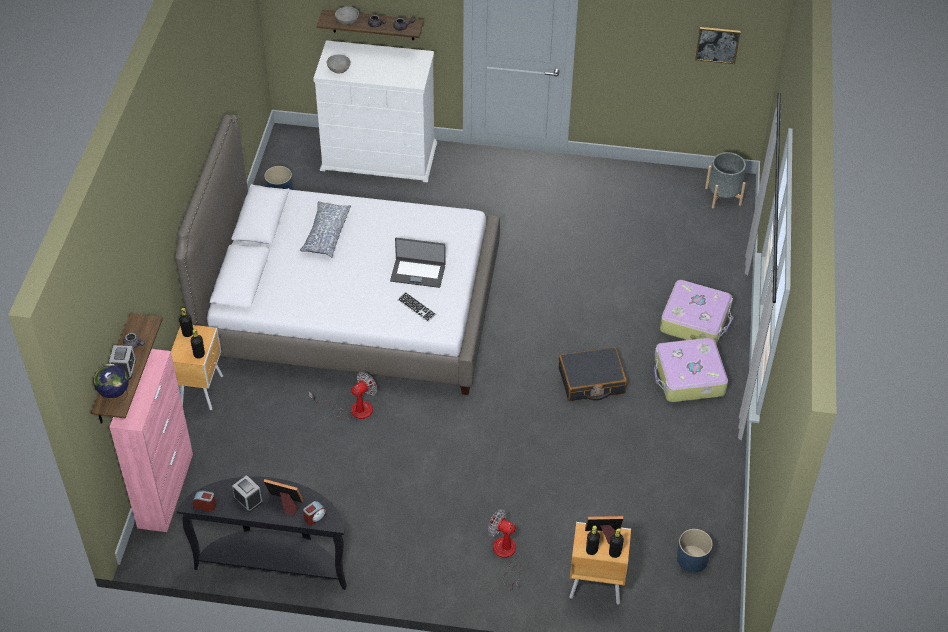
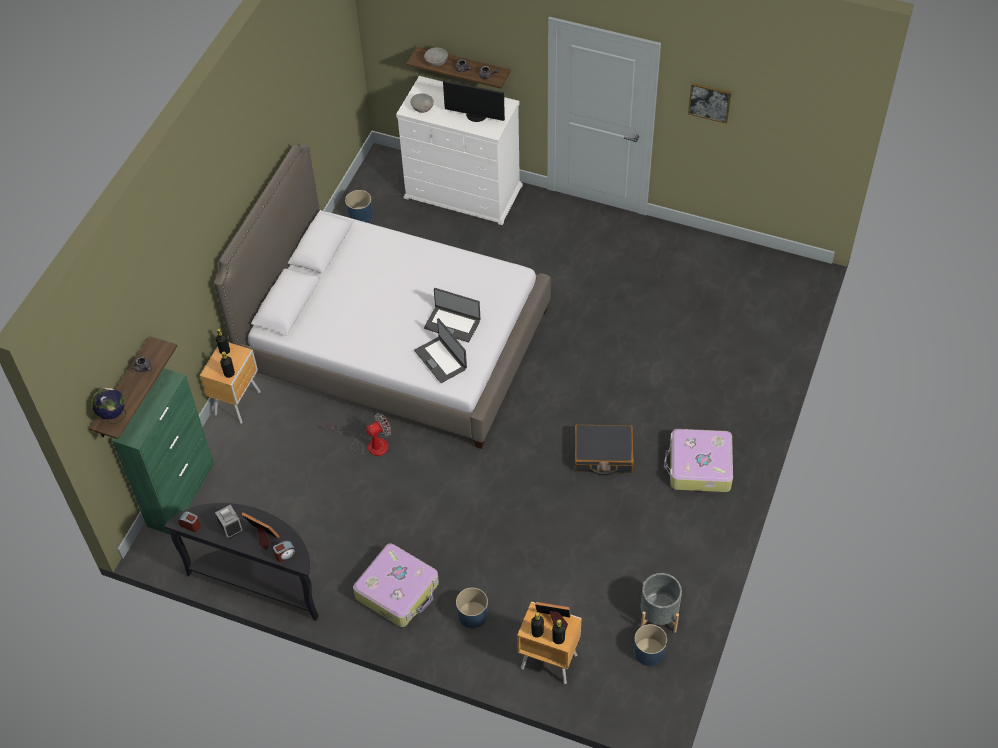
camera: 15 degrees right, 5 degrees up
(124, 368) = (129, 390): alarm clock -> none
(166, 490) = (181, 494): pink cabinet -> green cabinet
(325, 234) = (377, 271): pillow -> none
(395, 70) = (476, 116): none -> monitor
(416, 308) = (441, 359): keyboard -> laptop
(506, 555) = (472, 615): fan -> blue planter
(695, 320) = (723, 409): suitcase -> suitcase (398, 590)
(717, 44) = (793, 135): picture -> picture (709, 102)
(723, 196) = (789, 282): grey planter -> grey planter (658, 615)

